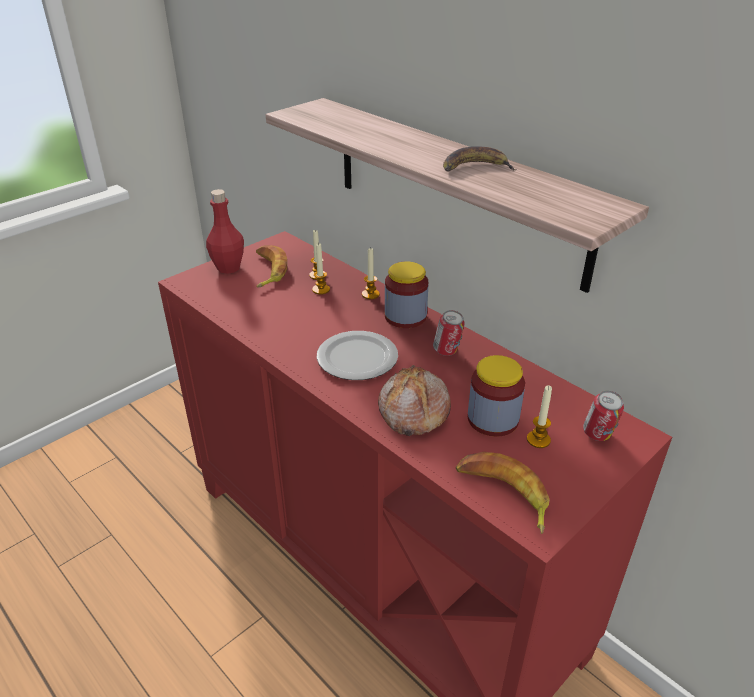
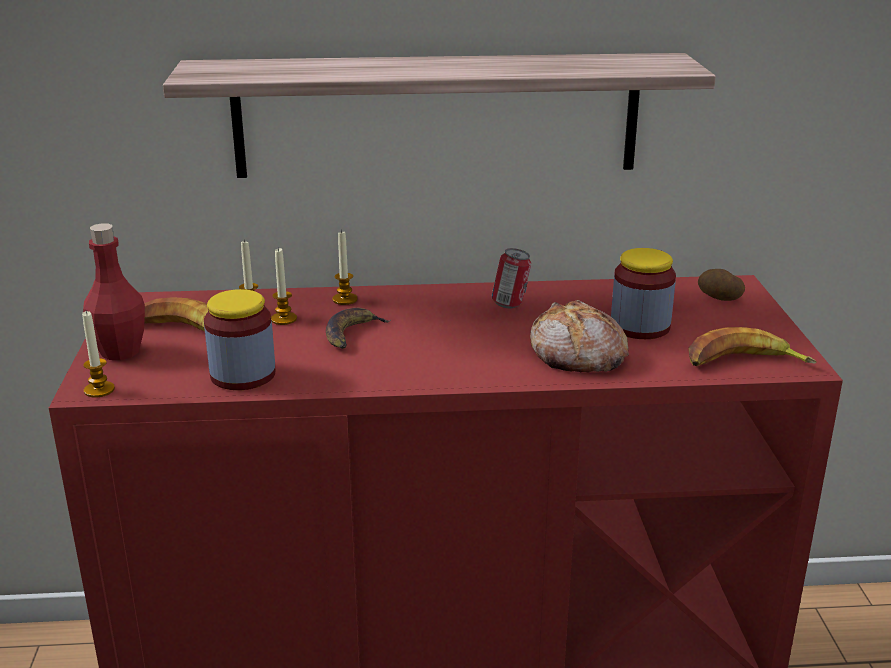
camera: 50 degrees left, 10 degrees down
(356, 359) = (449, 349): plate -> none
(405, 316) = (417, 299): jar -> jar (243, 375)
(475, 167) = (509, 64): banana -> banana (352, 334)
(538, 440) = (693, 320): candle -> candle (99, 390)
(598, 436) = (718, 298): can -> potato

